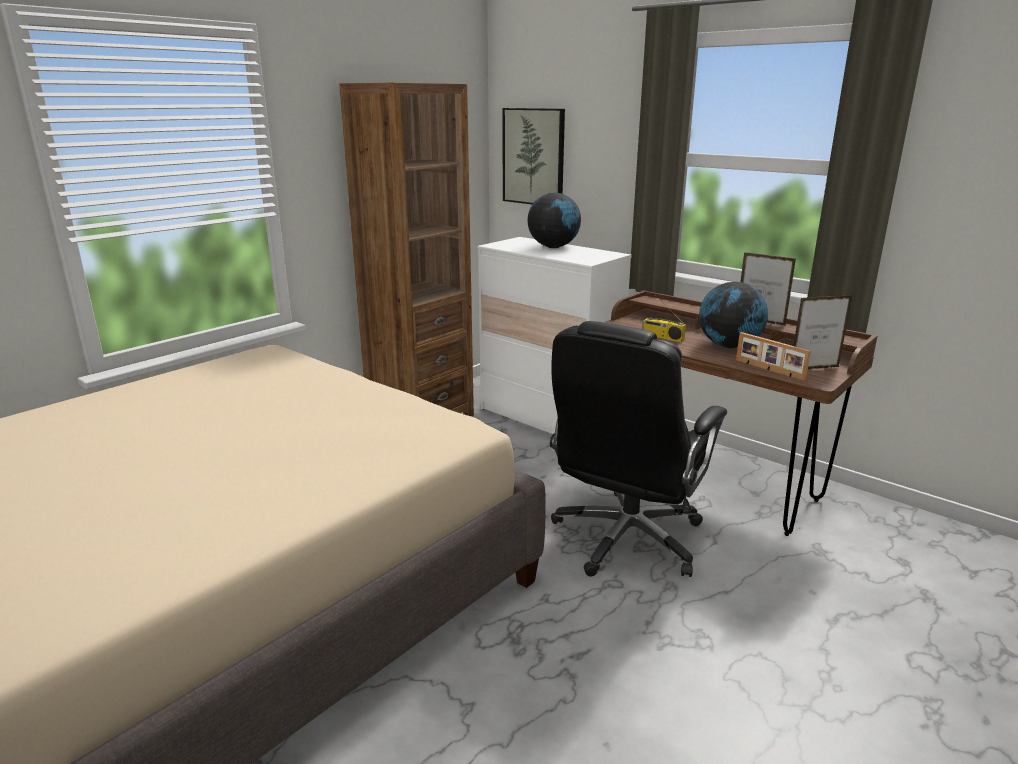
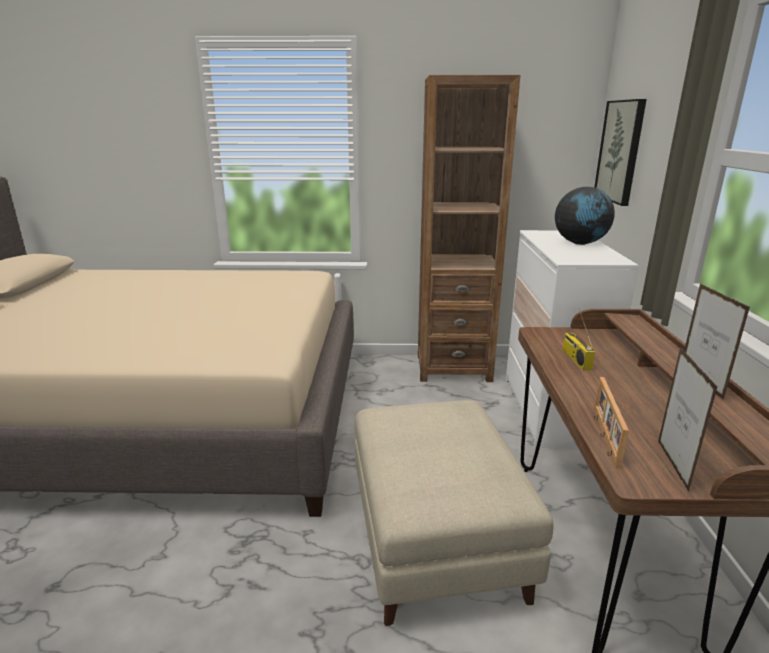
camera: 50 degrees right, 0 degrees up
(626, 539) = (434, 538): black office chair -> beige ottoman
(729, 346) = (628, 395): globe -> none
(814, 369) = (672, 465): picture frame -> picture frame turned 60 degrees clockwise

